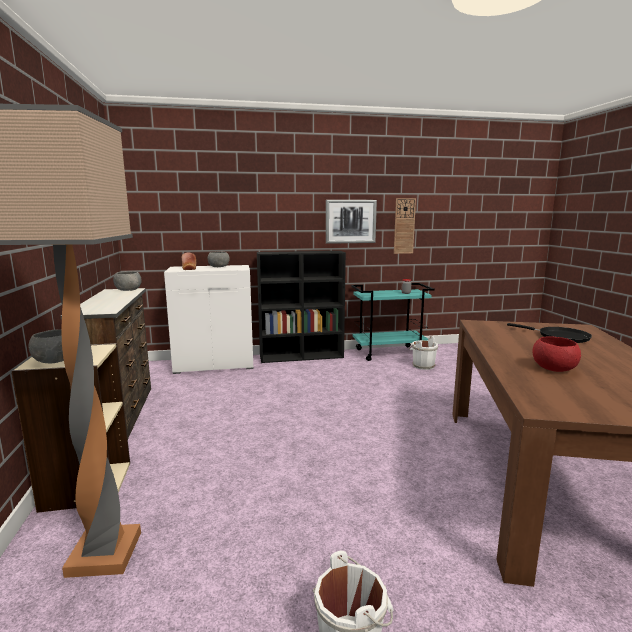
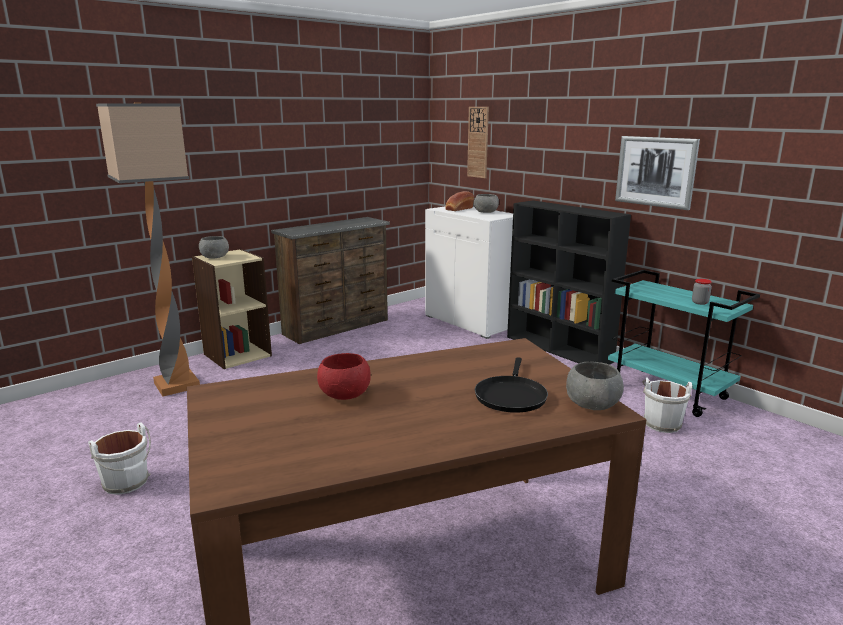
camera: 60 degrees right, 5 degrees up
(128, 290) = (371, 221): grey bowl -> grey bowl (591, 405)
(404, 226) = (746, 188): wall clock -> wall clock (478, 142)

